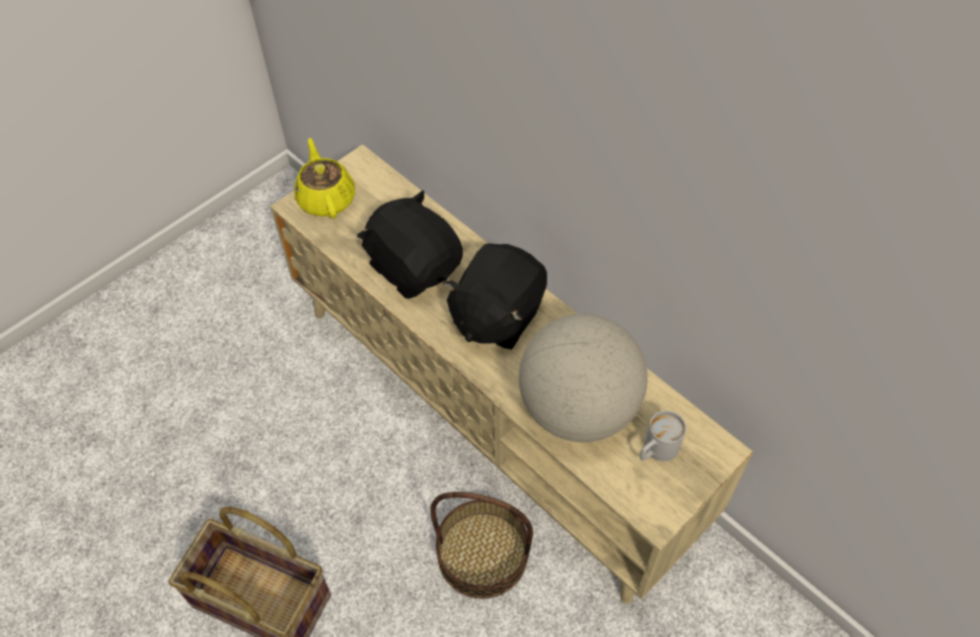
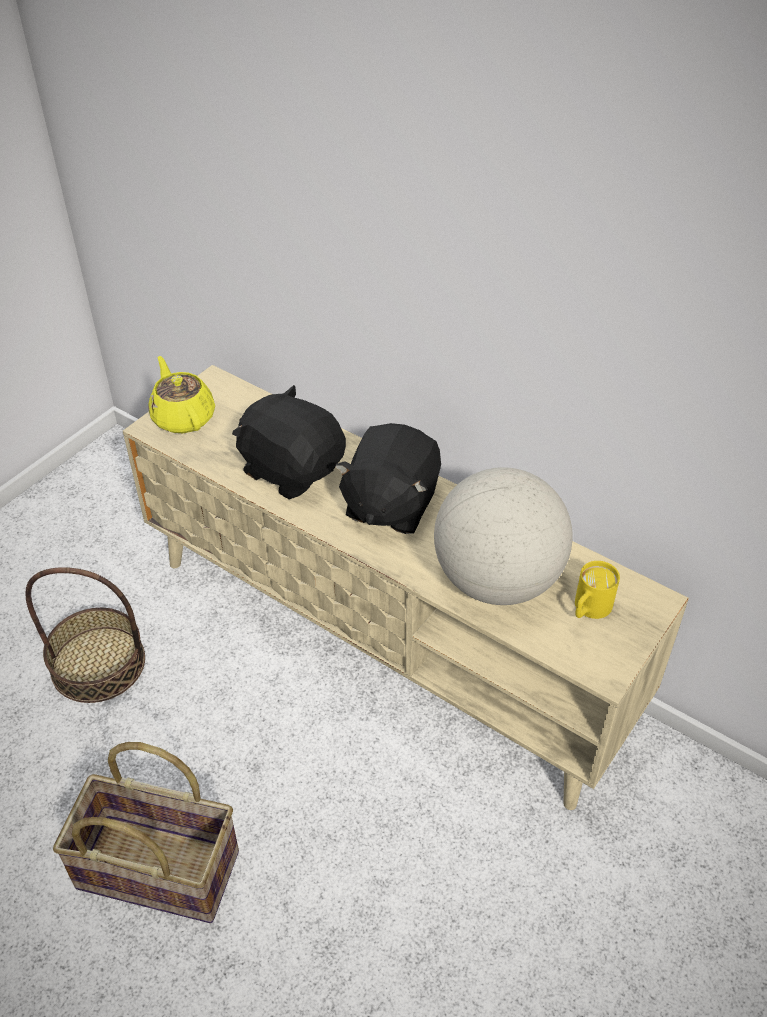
camera: 10 degrees left, 10 degrees down
(482, 553) = (403, 782): basket -> basket (98, 663)
(656, 450) = (588, 609): white mug -> yellow mug

